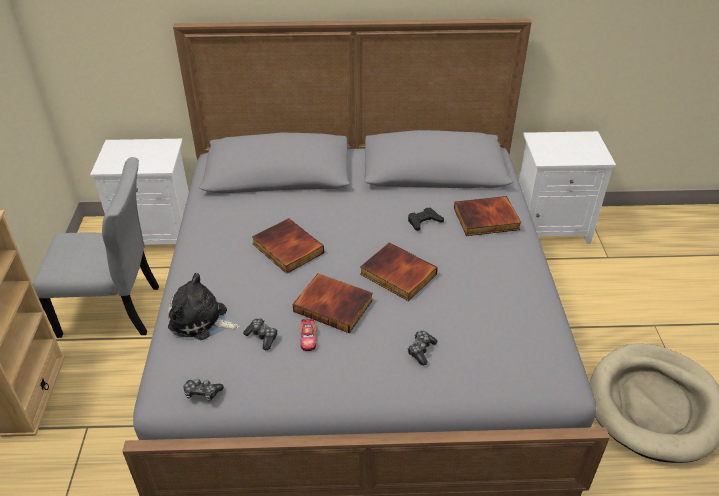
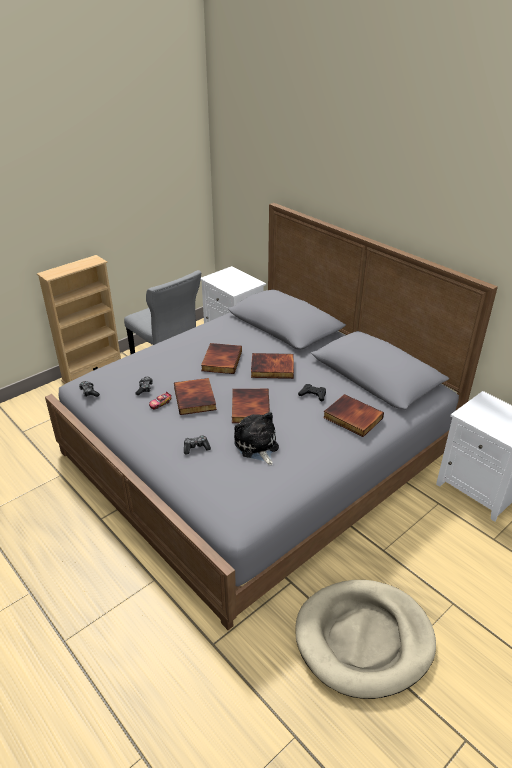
camera: 50 degrees right, 5 degrees down
(201, 321) = (135, 365): plush toy -> plush toy (257, 446)
(348, 222) = (272, 369): none -> book

